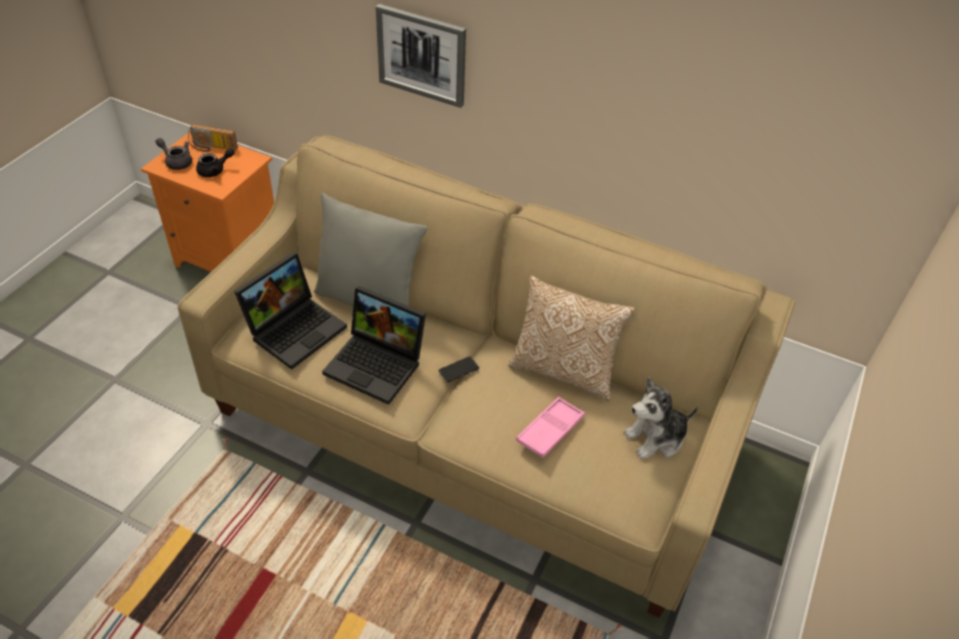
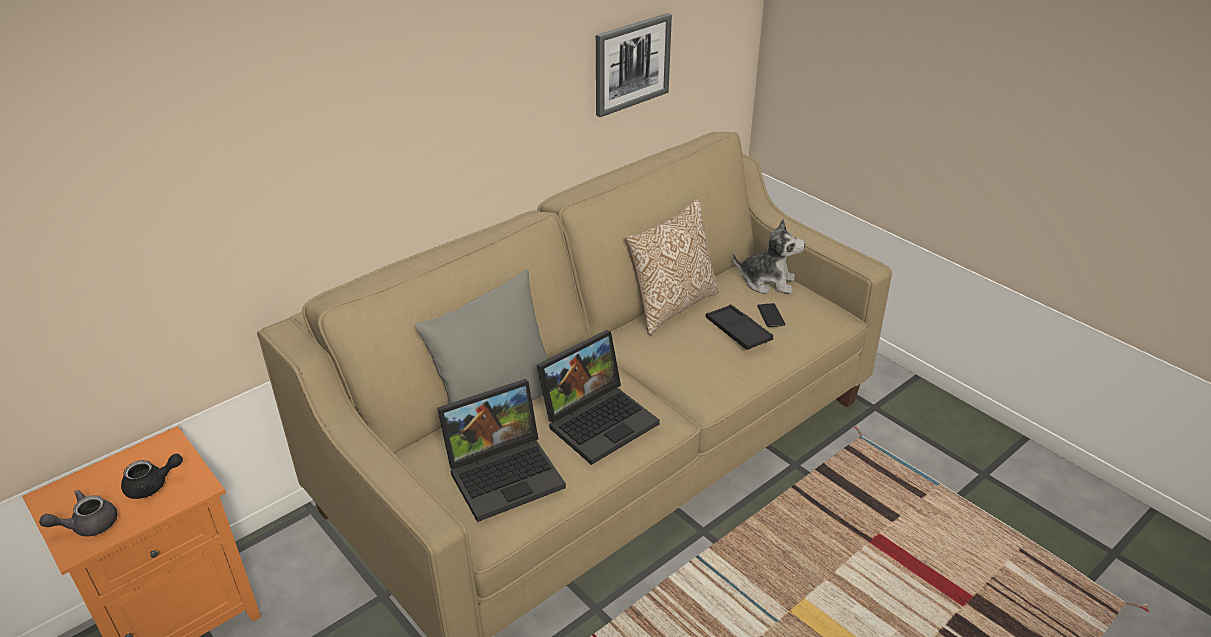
camera: 65 degrees left, 10 degrees down
(212, 148) = (95, 481): radio -> none
(215, 170) = (152, 486): black teapot -> black teapot turned 75 degrees clockwise
(296, 328) = (506, 472): laptop -> laptop turned 90 degrees clockwise
(422, 55) = (364, 136): picture -> picture (631, 64)
(458, 370) = (633, 369): phone -> phone (770, 316)
(550, 430) = (738, 331): pink tray -> black tray
(656, 438) = (767, 282): plush toy -> plush toy turned 75 degrees counterclockwise

